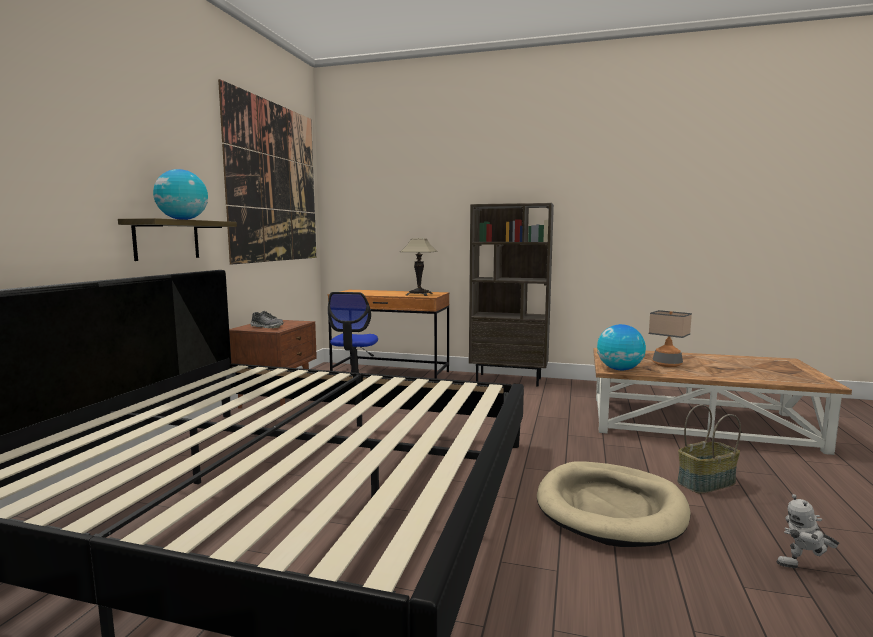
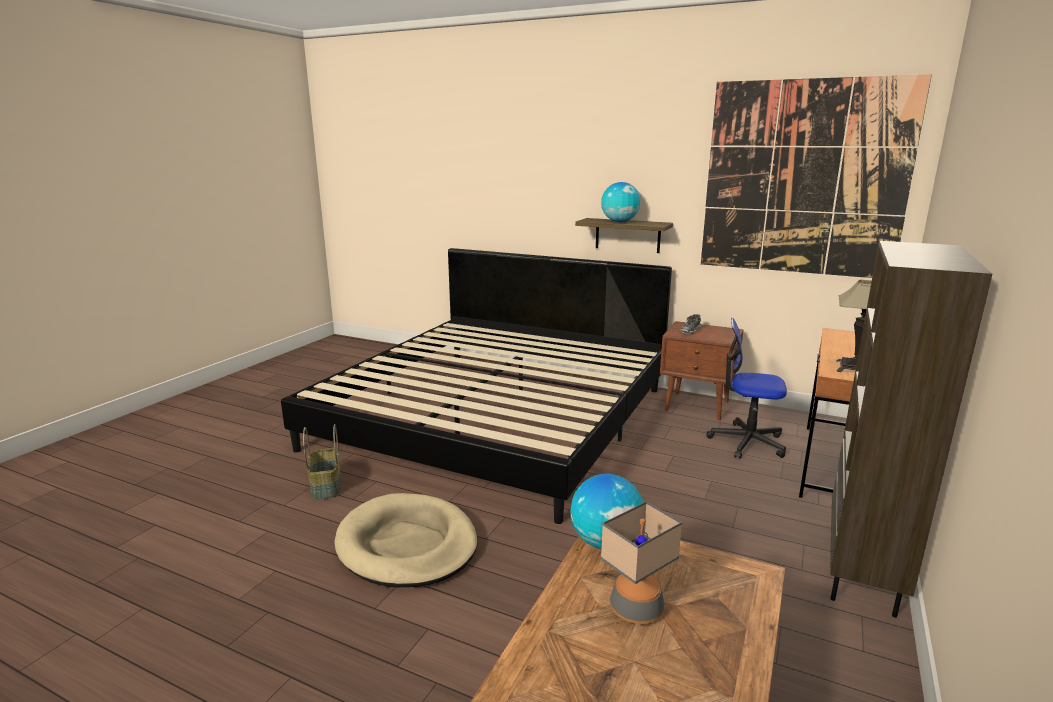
camera: 100 degrees right, 10 degrees up
(706, 483) = (416, 635): basket -> basket (325, 486)
(804, 568) = (260, 617): toy robot -> none

